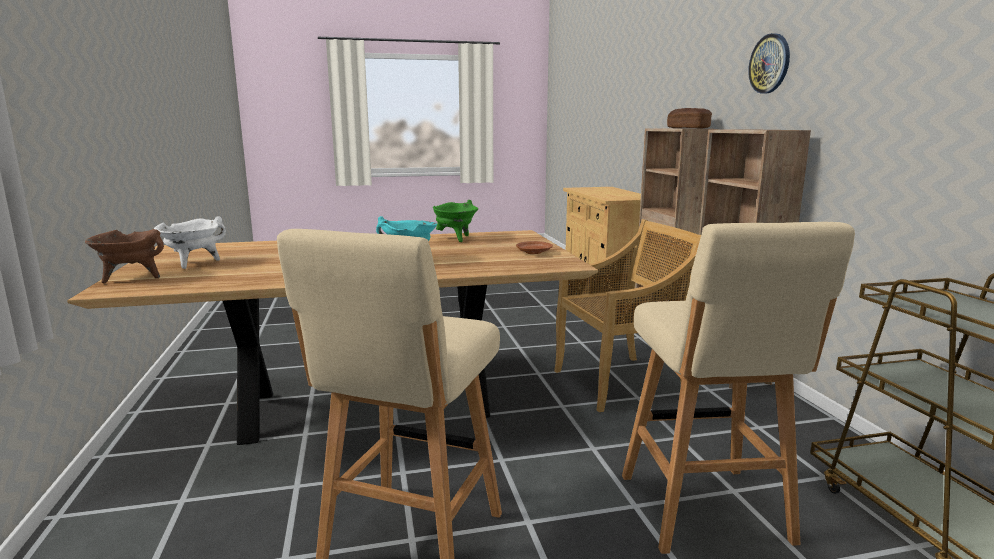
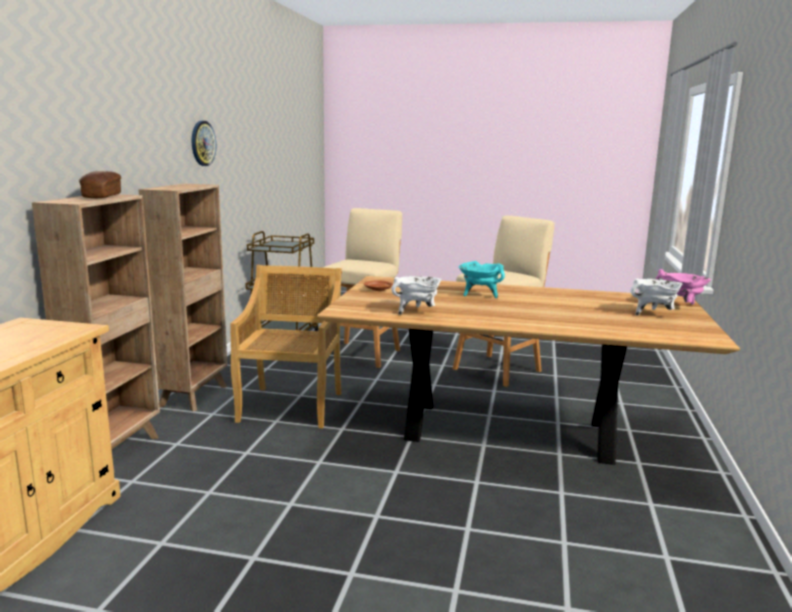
camera: 155 degrees left, 0 degrees up
(131, 278) = (680, 306): brown cooking pot -> pink cooking pot
(455, 239) = (416, 312): green cooking pot -> white cooking pot
(621, 383) = (291, 406): beige chair -> beige chair turned 90 degrees clockwise
(770, 64) = (132, 127): wall clock -> wall clock (202, 143)

